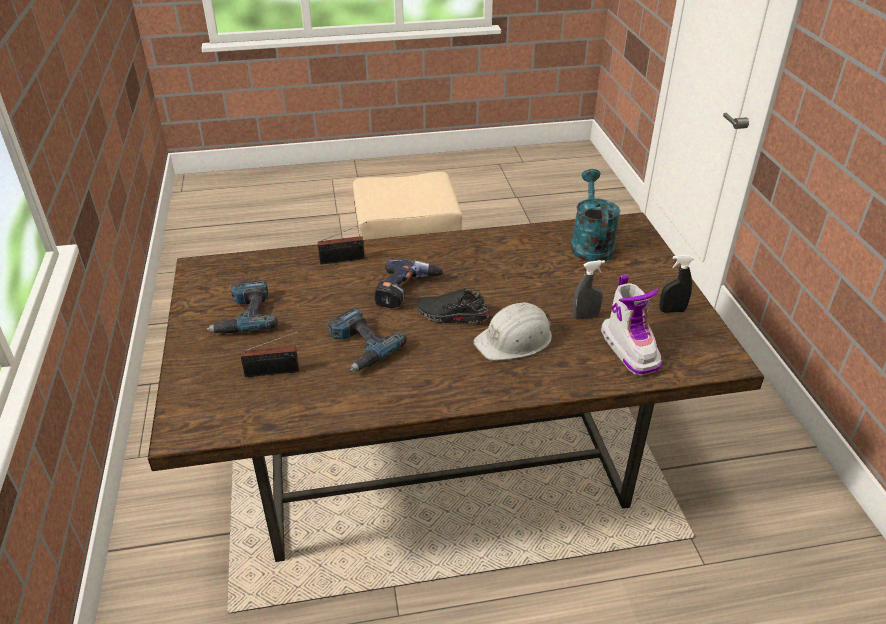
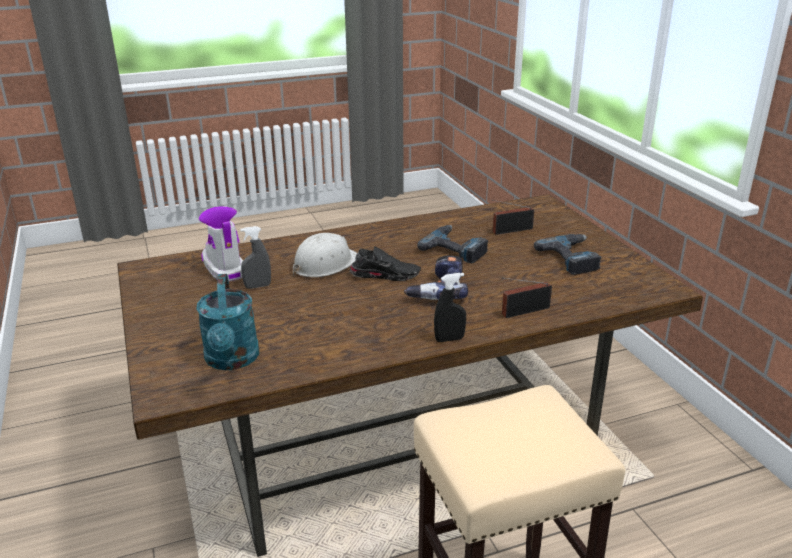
camera: 170 degrees right, 10 degrees down
(672, 310) = (168, 299): black spray bottle -> black spray bottle (449, 339)

